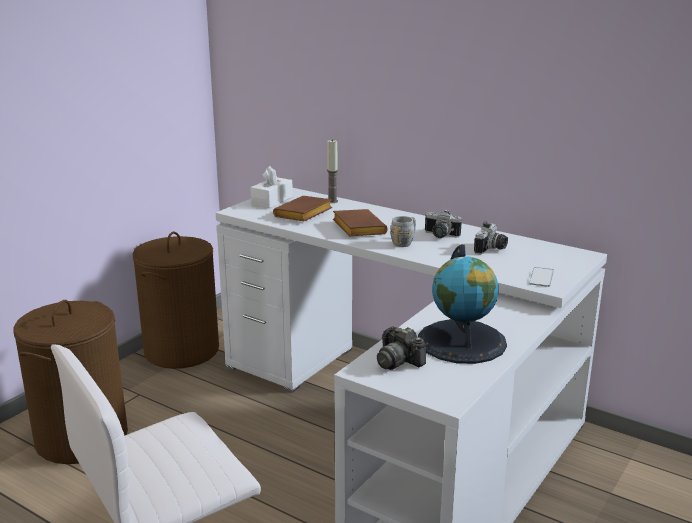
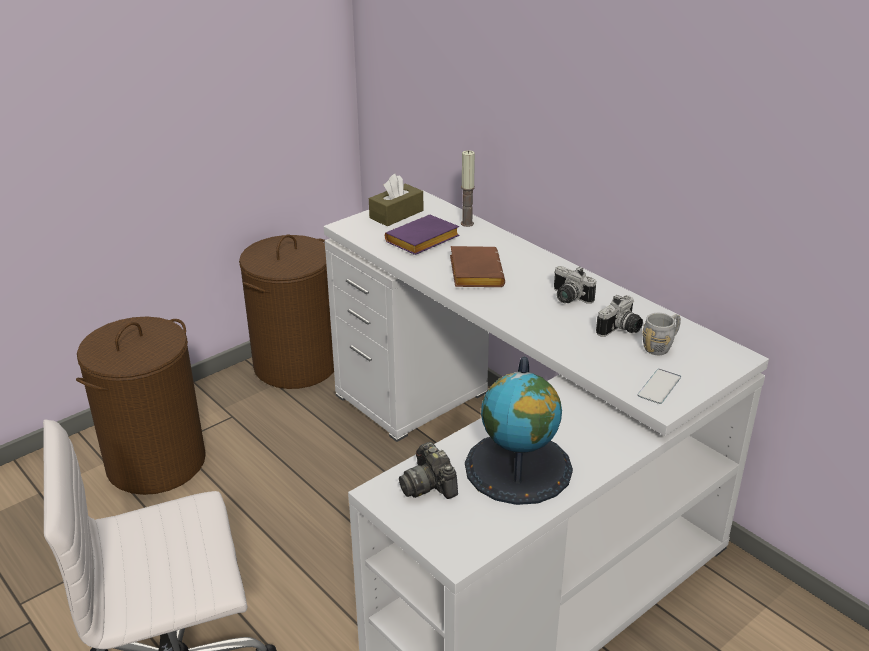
camera: 15 degrees right, 10 degrees up
(272, 201) = (396, 214): white tissue box -> brown tissue box
(303, 214) = (422, 242): brown book -> purple book
(405, 242) = (519, 303): grey mug -> grey mug (661, 346)

